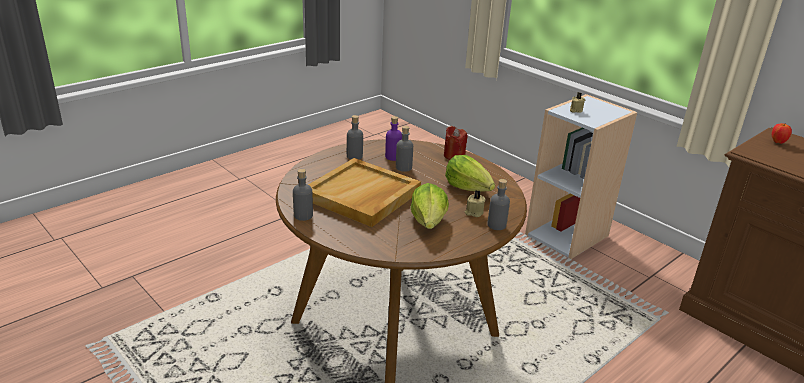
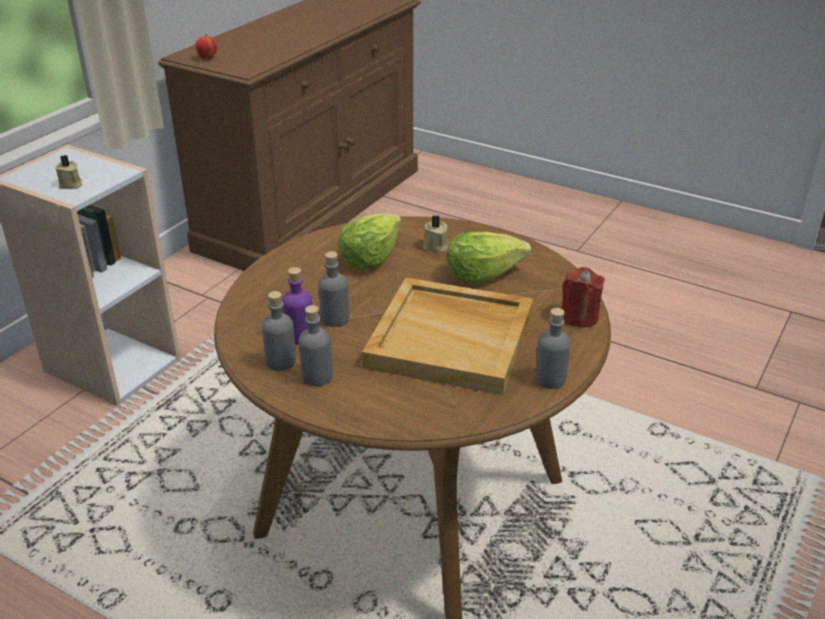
camera: 105 degrees left, 5 degrees up
(454, 156) = (267, 280): red candle -> red candle (579, 317)
(496, 225) = (455, 229): grey bottle -> grey bottle (281, 362)

